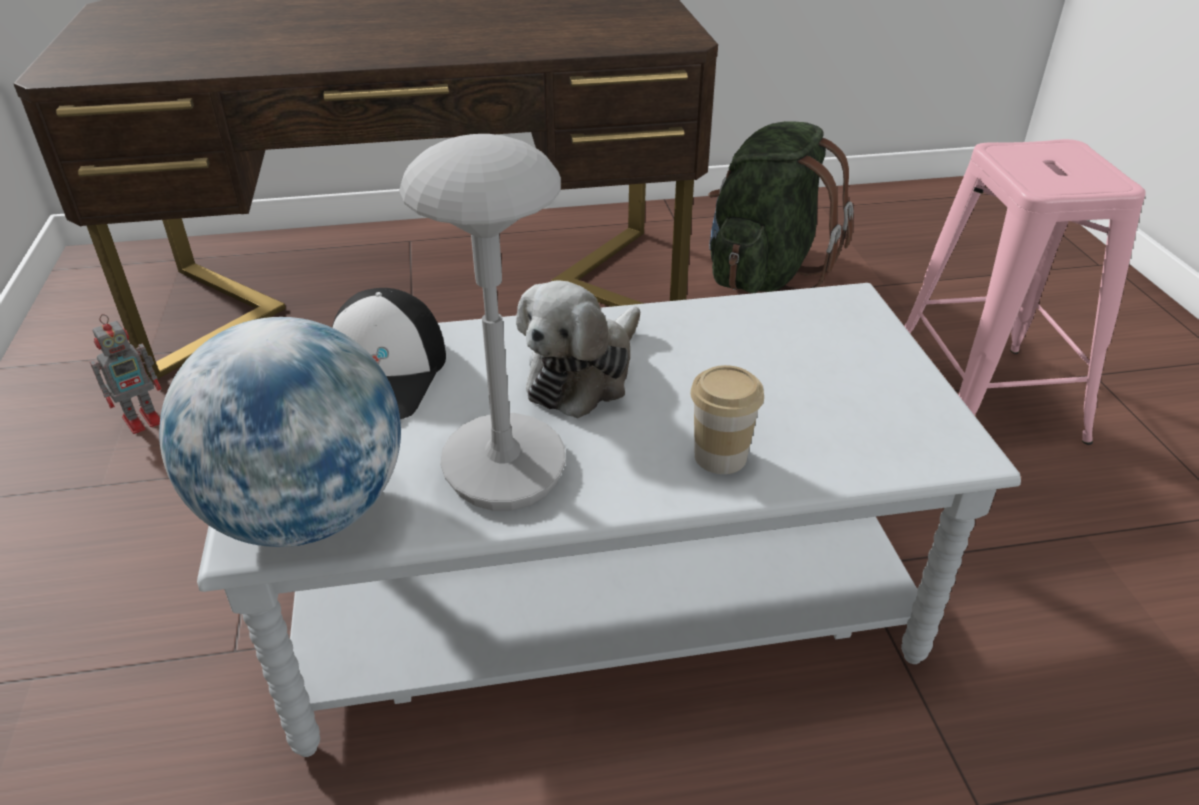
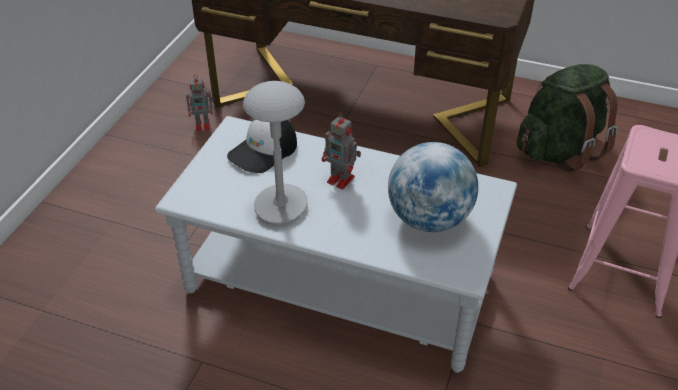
camera: 30 degrees right, 5 degrees up
(307, 514) = (201, 198): globe -> globe (429, 219)
(583, 375) = (342, 180): plush toy -> toy robot
(720, 456) = (365, 236): cup -> none

